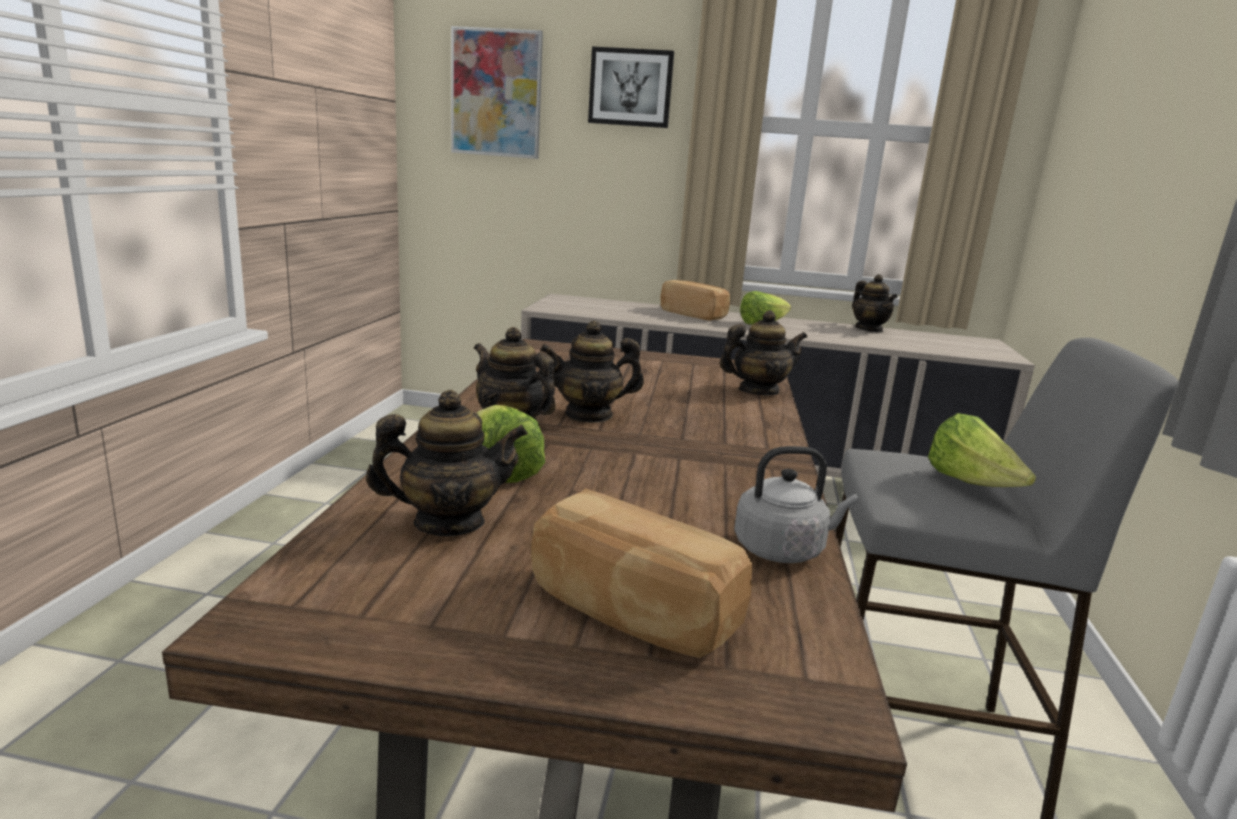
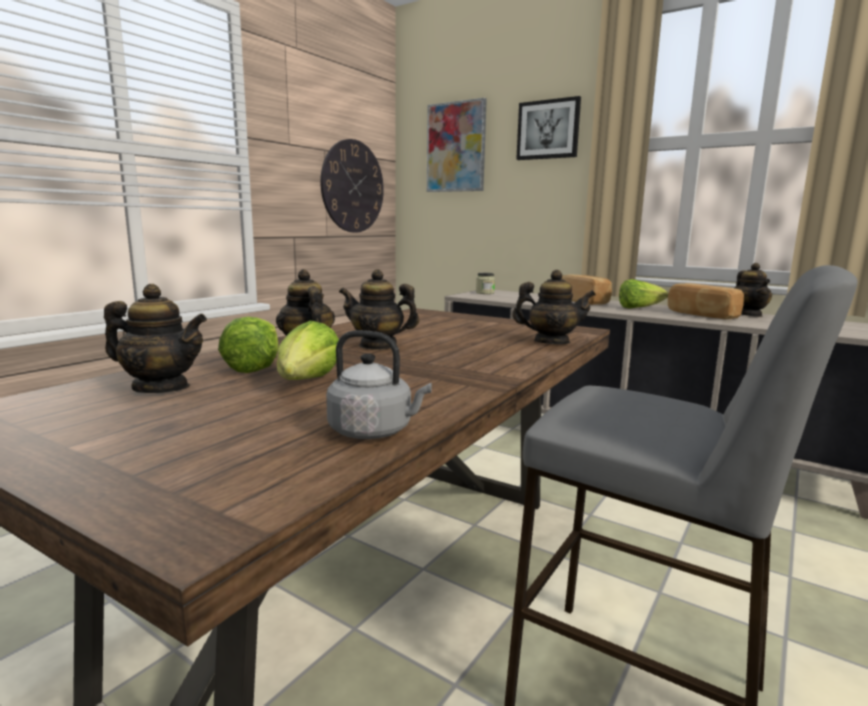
camera: 25 degrees right, 5 degrees down
(351, 142) = (352, 186): none -> wall clock
(563, 302) = (485, 293): none -> jar
(630, 612) = (175, 448): bread -> bread (701, 315)
(971, 484) = (663, 415): lettuce -> lettuce (307, 383)

